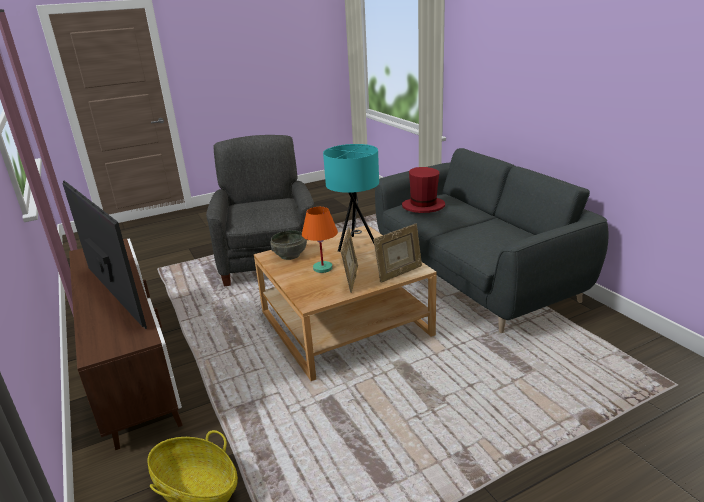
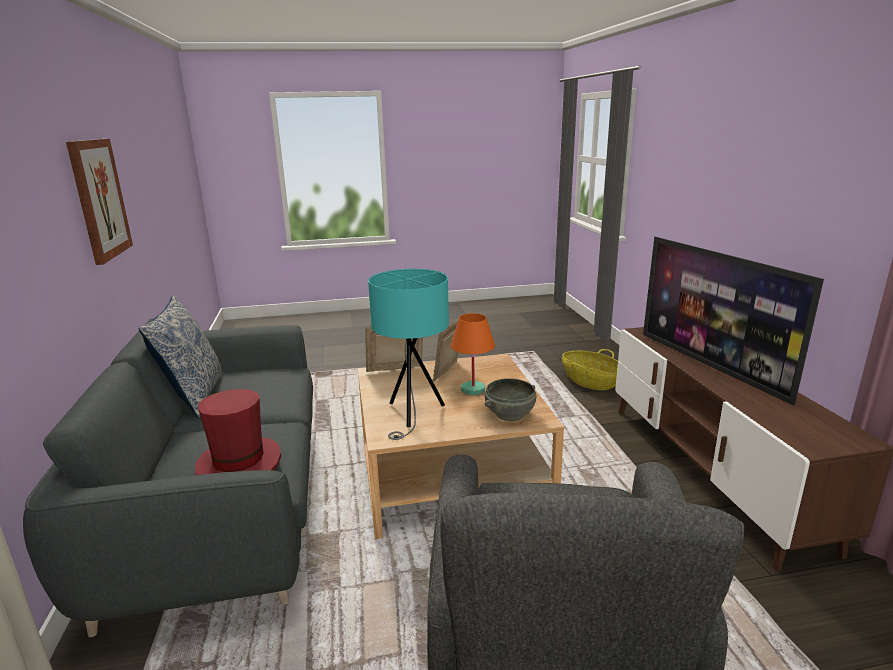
camera: 165 degrees left, 5 degrees down
(521, 229) = (193, 396): none -> pillow
(619, 85) = (99, 199): none -> picture

